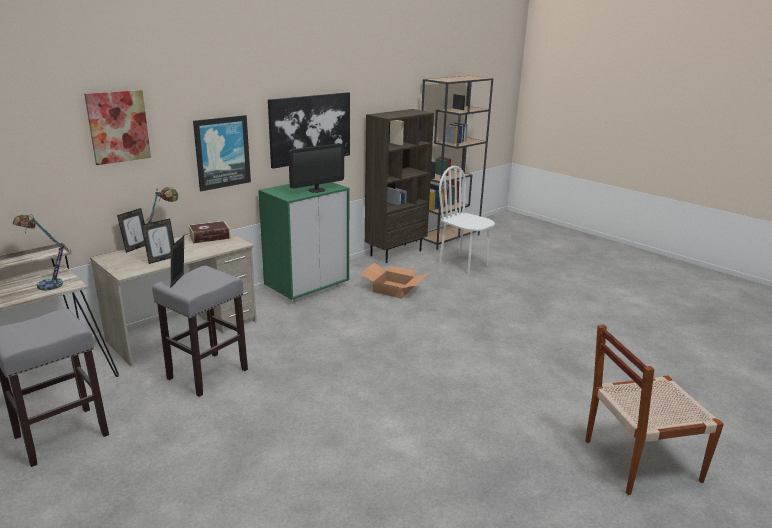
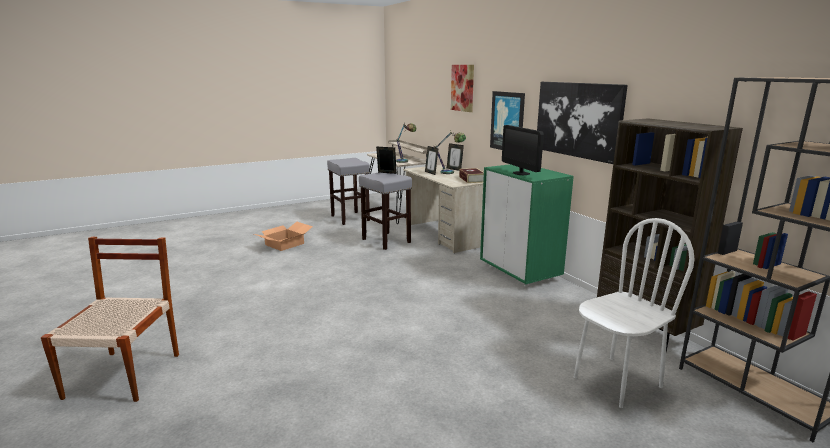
camera: 105 degrees right, 5 degrees down
(392, 289) = (516, 313): cardboard box -> cardboard box (284, 244)

